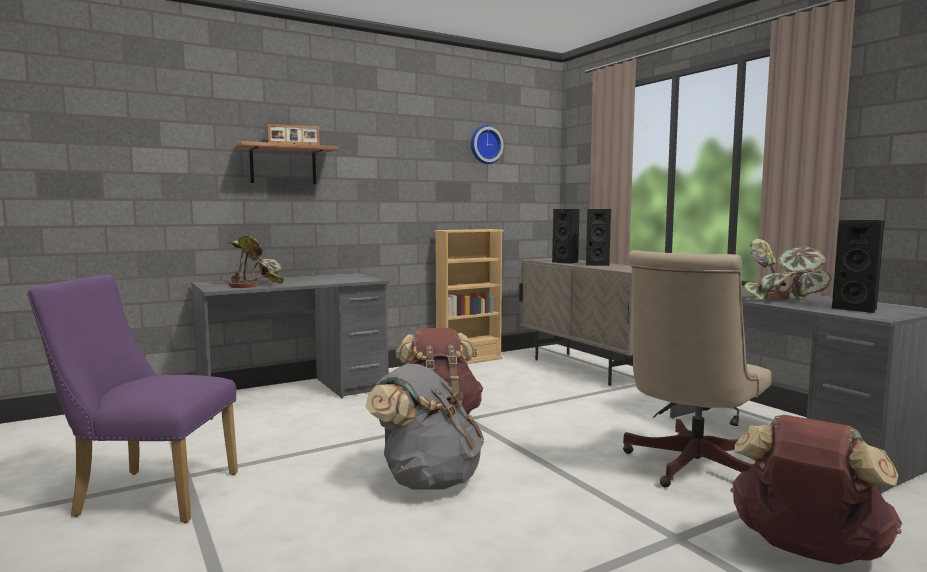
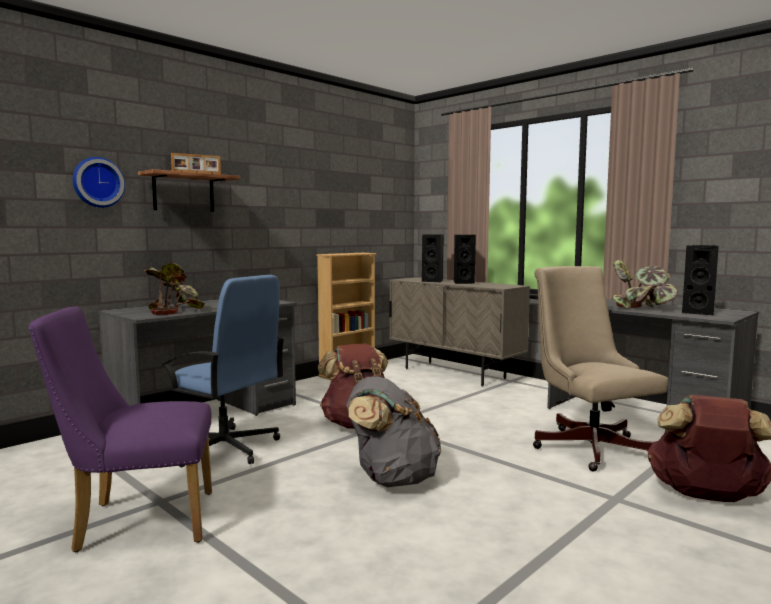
camera: 15 degrees left, 0 degrees up
(285, 429) = (225, 448): none -> blue office chair
(485, 145) = (356, 176): wall clock -> wall clock (97, 182)
(690, 468) = (588, 446): beige office chair -> beige office chair turned 135 degrees clockwise

